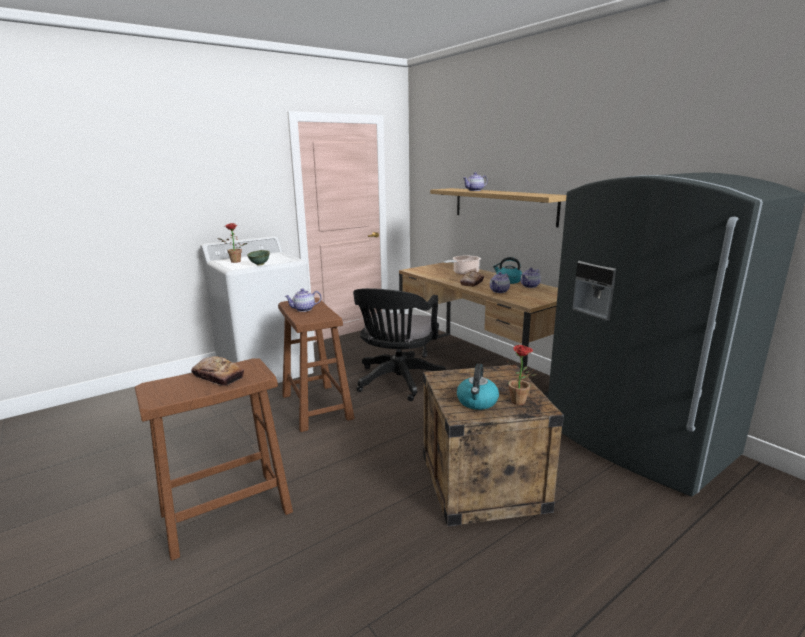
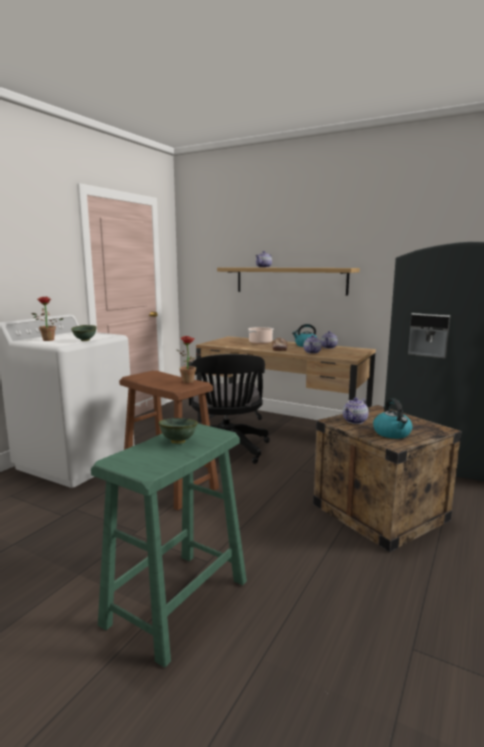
camera: 25 degrees left, 5 degrees down
(218, 377) = (177, 442): bread -> green bowl
(225, 512) = (176, 602): brown stool -> green stool
(304, 309) = (160, 380): teapot -> teapot (355, 421)
(521, 402) = (422, 428): potted plant -> potted plant (190, 382)

